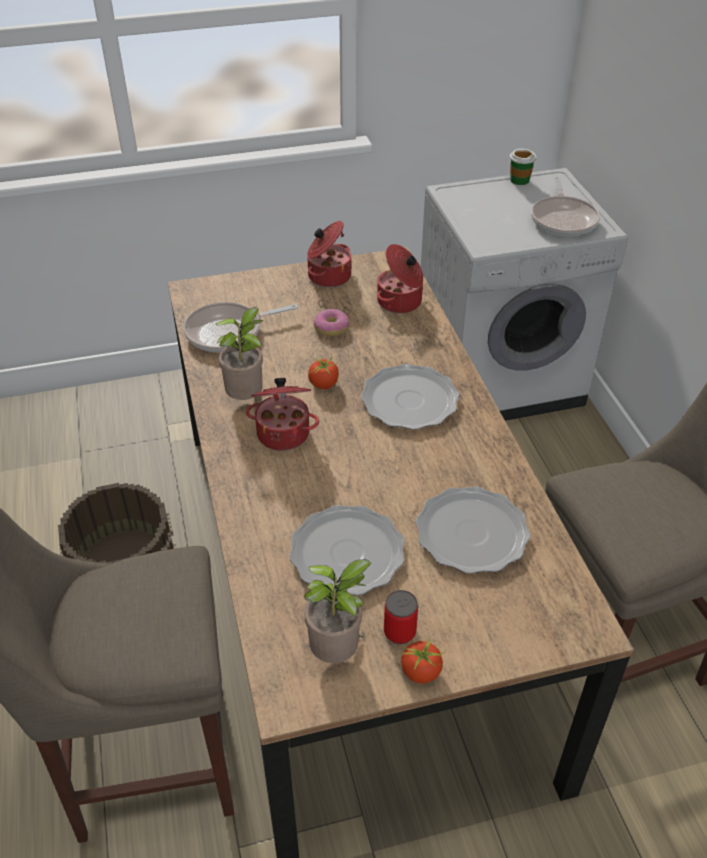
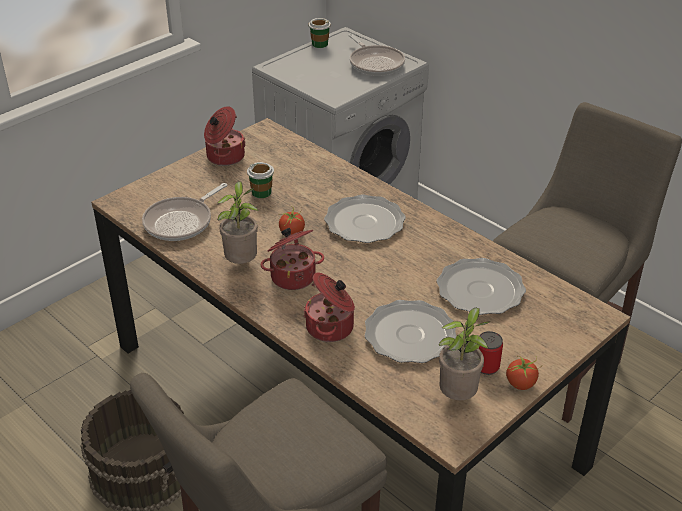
camera: 30 degrees left, 5 degrees down
(331, 328) = (261, 192): donut -> cup
(400, 302) = (297, 158): cooking pot -> cooking pot (331, 327)

